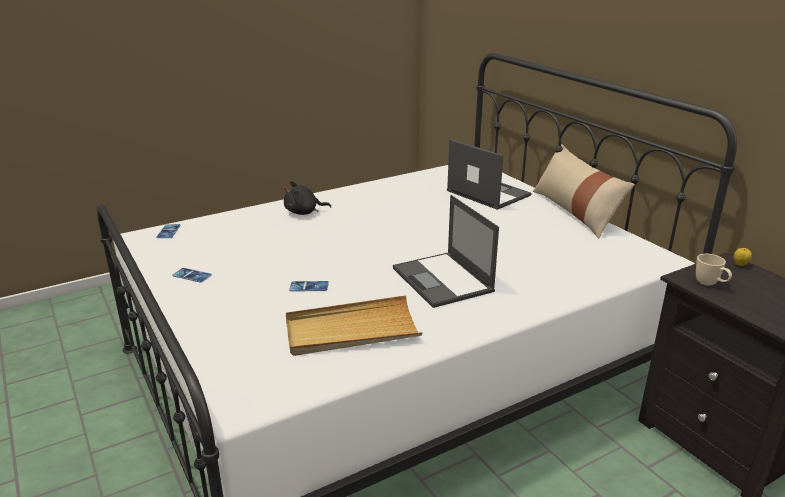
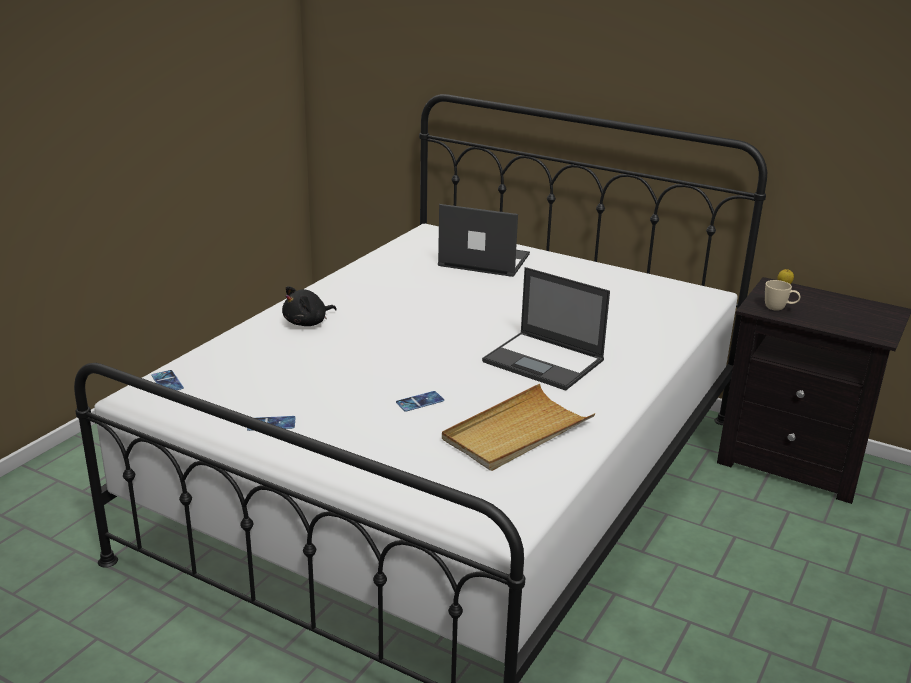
camera: 30 degrees left, 0 degrees up
(575, 211) = (589, 264): beige pillow -> none

